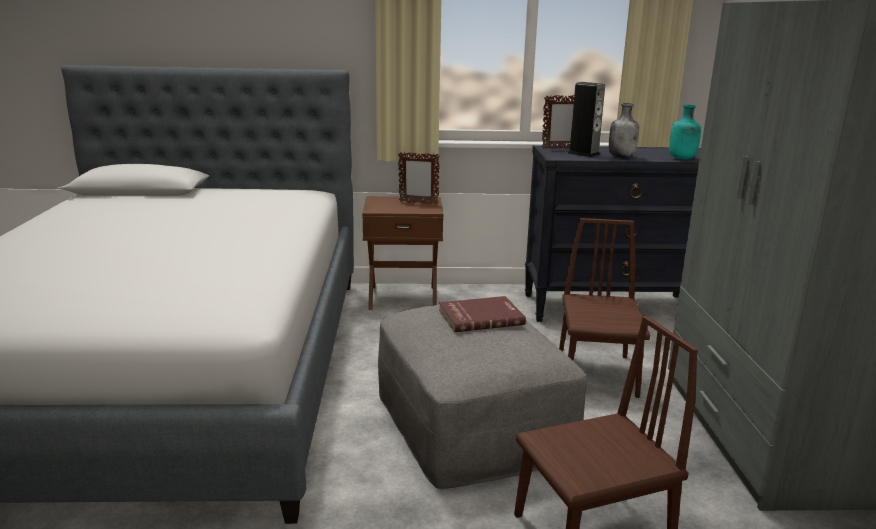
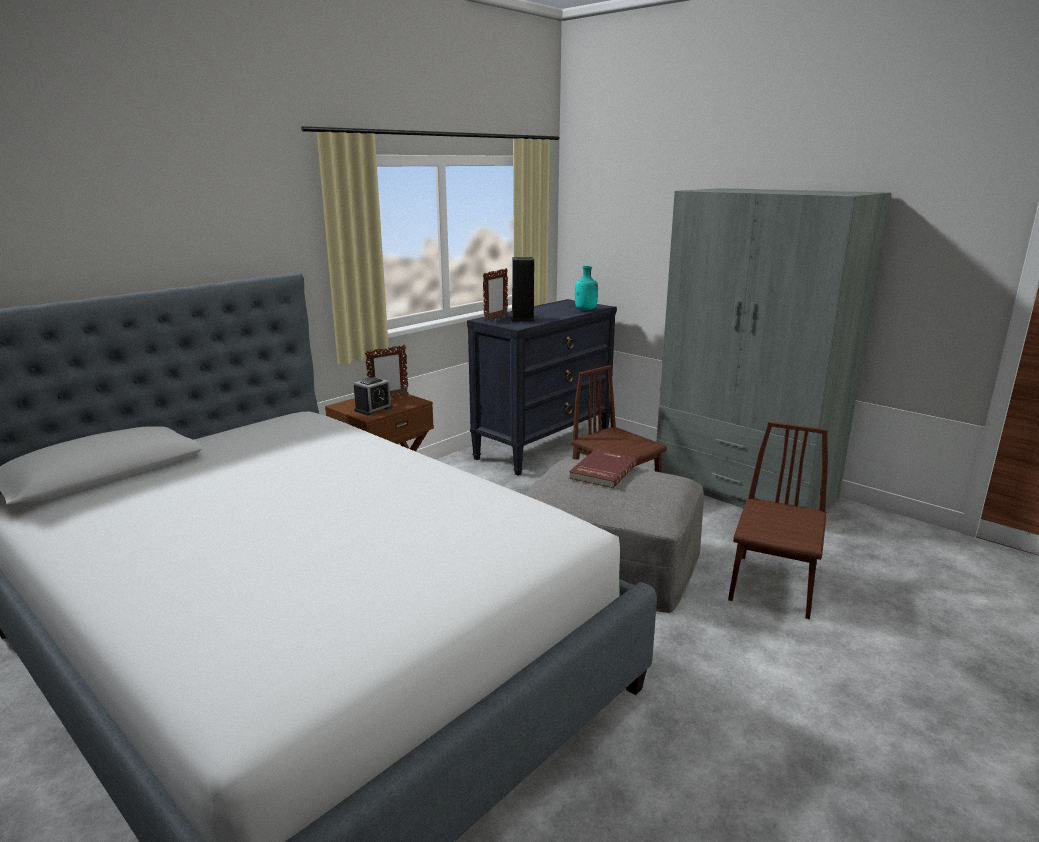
camera: 45 degrees left, 0 degrees up
(389, 206) = (373, 409): none -> alarm clock
(622, 157) = (551, 316): grey bottle -> none

